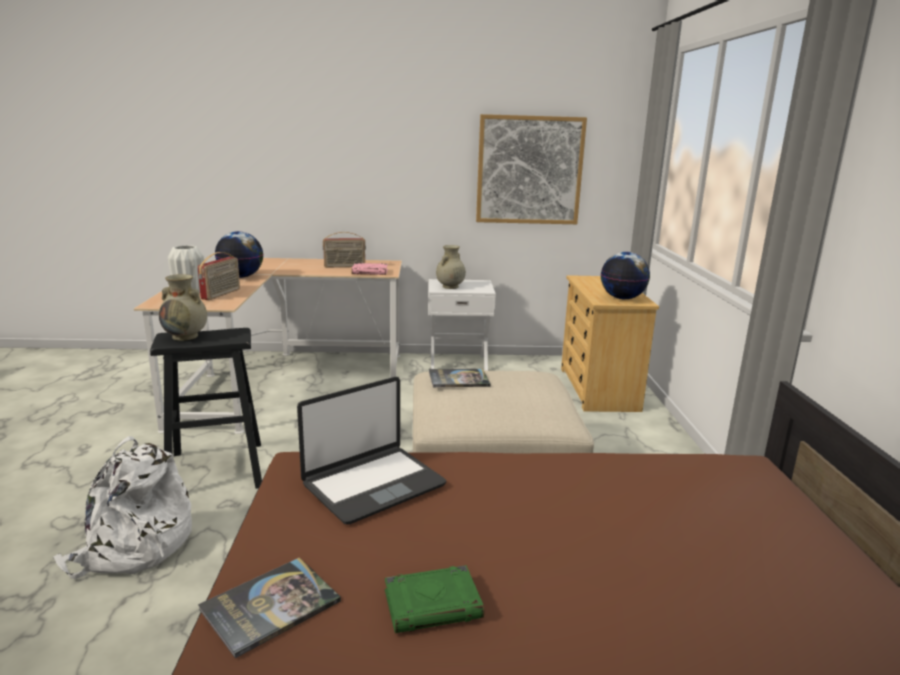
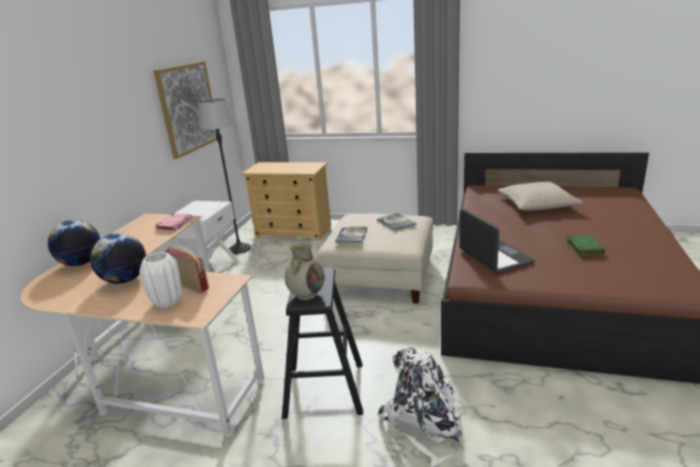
camera: 70 degrees left, 5 degrees up
(270, 605) = (594, 279): book -> book (396, 222)
(344, 266) = (141, 234): radio -> none
(450, 287) = (198, 213): beige vase -> none
(522, 367) = (239, 249): none -> floor lamp
(622, 298) = (307, 167): globe -> globe (81, 263)
(692, 544) = (536, 204): none -> beige pillow

